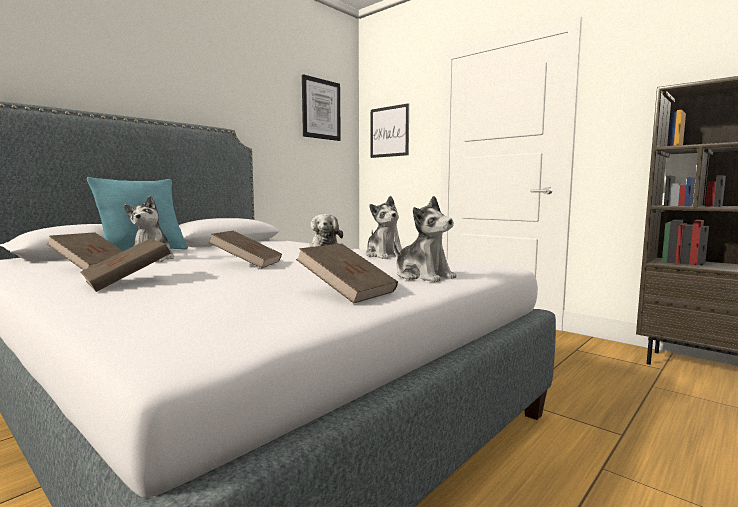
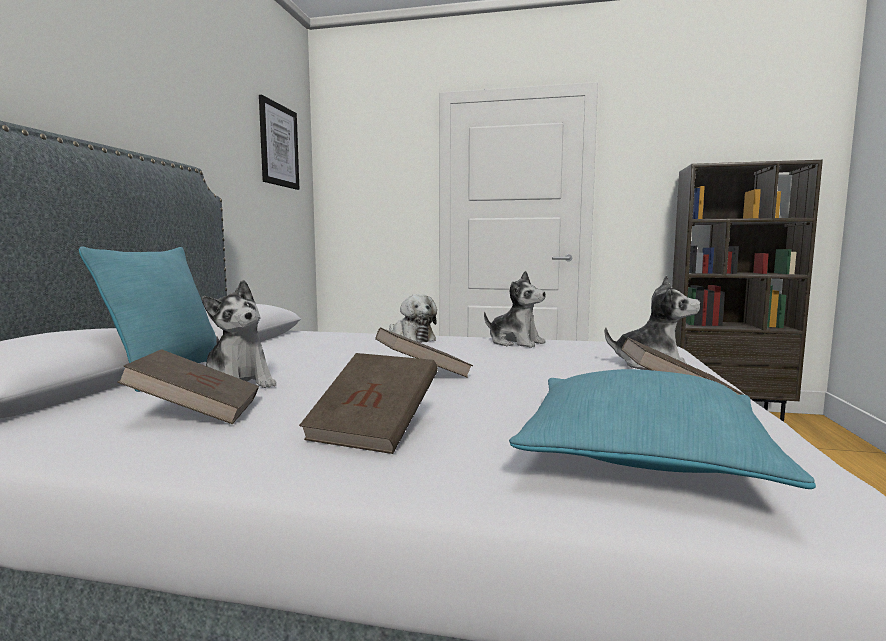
camera: 30 degrees left, 0 degrees up
(191, 310) = (643, 453): none -> turquoise pillow
(389, 131) = (363, 182): picture -> none

